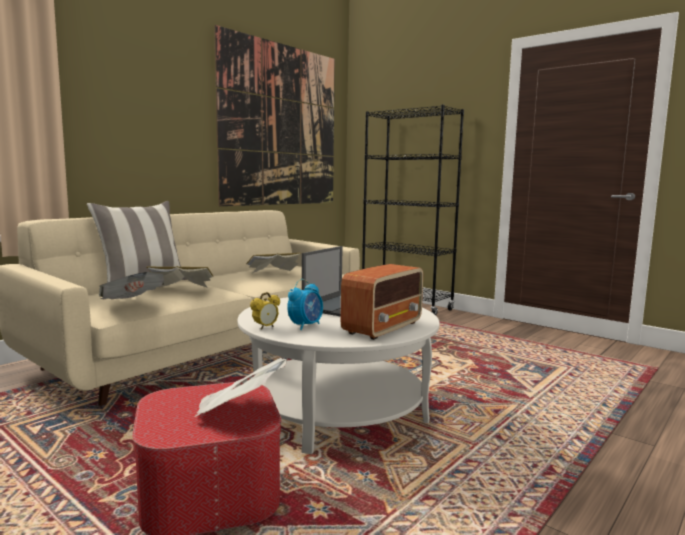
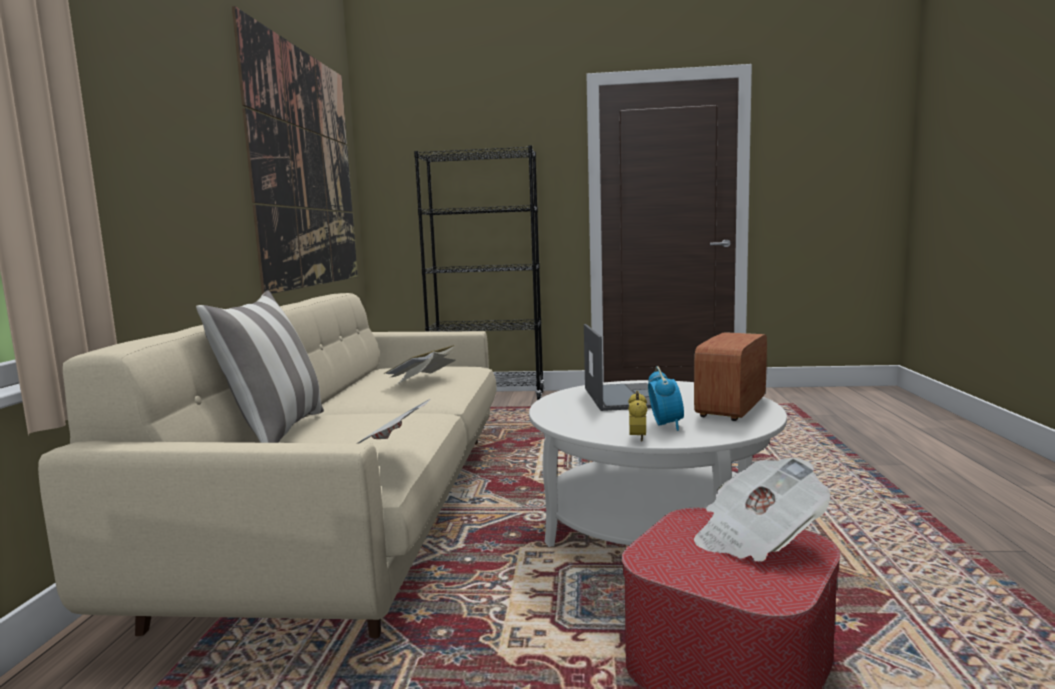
camera: 35 degrees left, 0 degrees up
(181, 289) = (380, 424): book -> none
(383, 328) = (730, 408): radio -> radio turned 150 degrees counterclockwise

